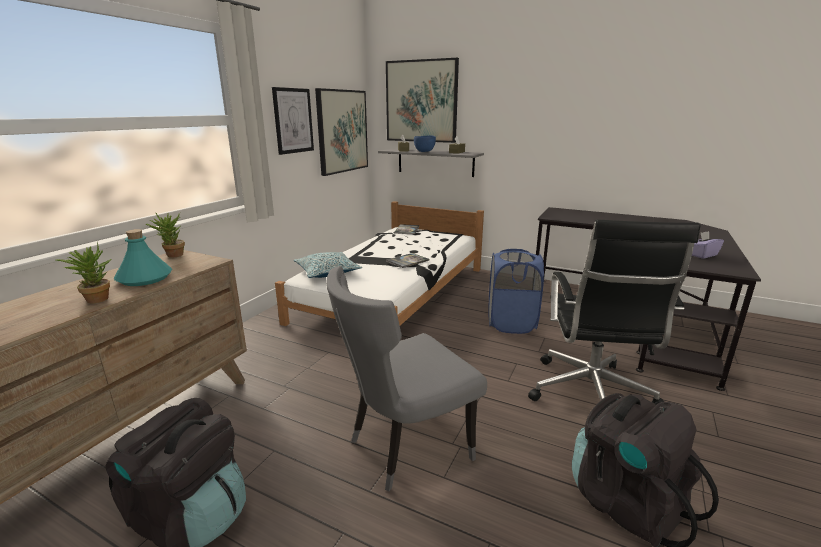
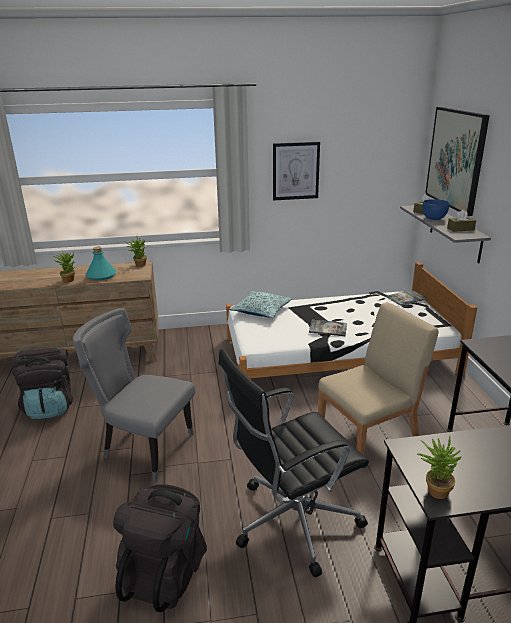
camera: 55 degrees right, 5 degrees up
(342, 131) = (368, 180): picture -> none
(511, 323) = (369, 435): blue laundry basket -> beige chair
(702, 255) = (475, 467): purple tissue box -> none
(726, 269) = (434, 489): none -> potted plant

